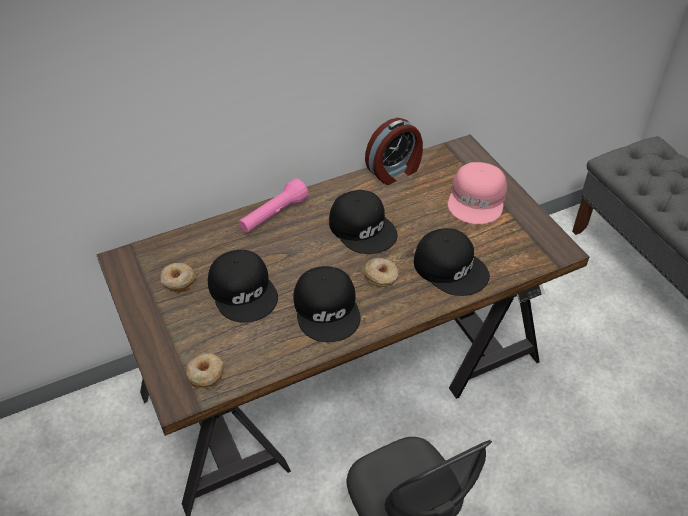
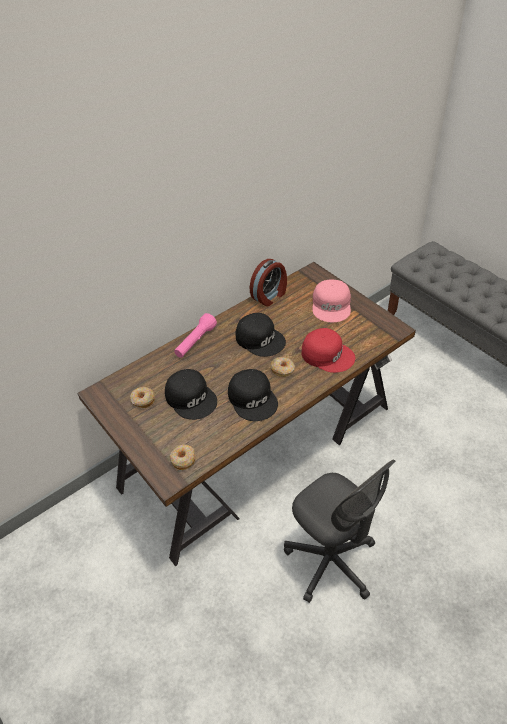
camera: 10 degrees left, 0 degrees up
(451, 267) = (327, 354): black cap -> red cap

